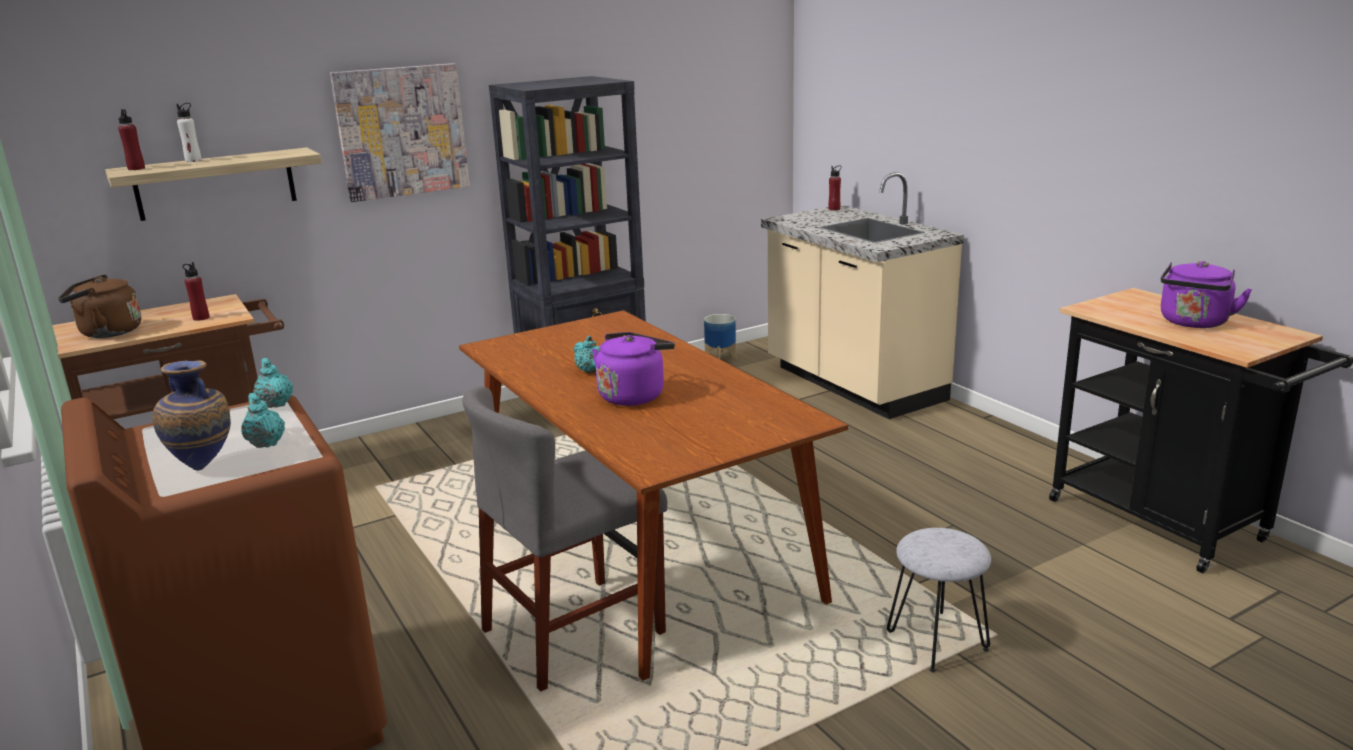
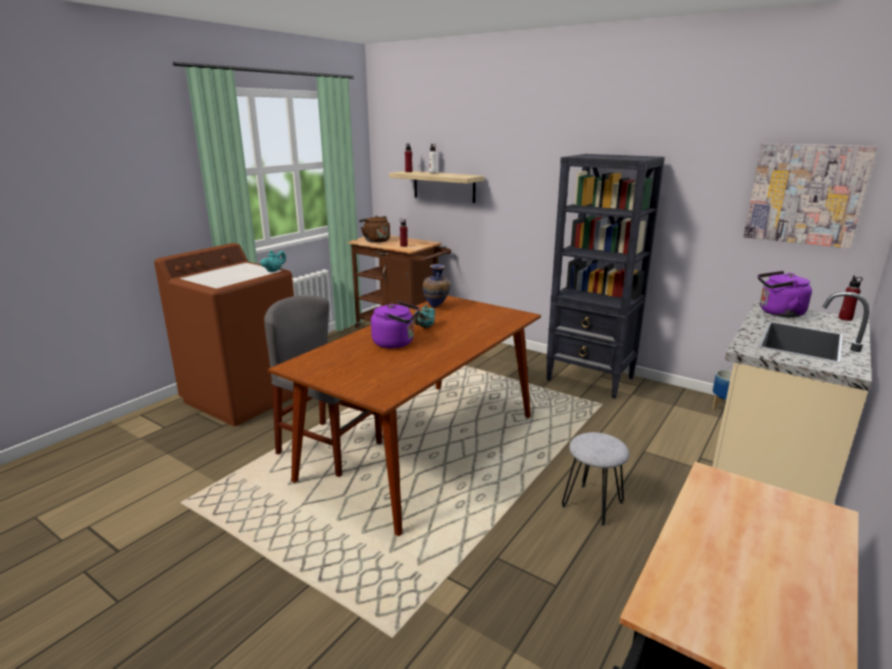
camera: 65 degrees right, 0 degrees up
(205, 466) = (207, 276): vase -> vase (436, 307)
(265, 443) = (230, 278): turquoise teapot -> none
(402, 131) = (532, 175): picture -> picture (805, 194)
(936, 641) = (371, 601): grey stool -> grey stool (592, 504)
(1193, 323) = (749, 566): purple kettle -> purple kettle (778, 313)

